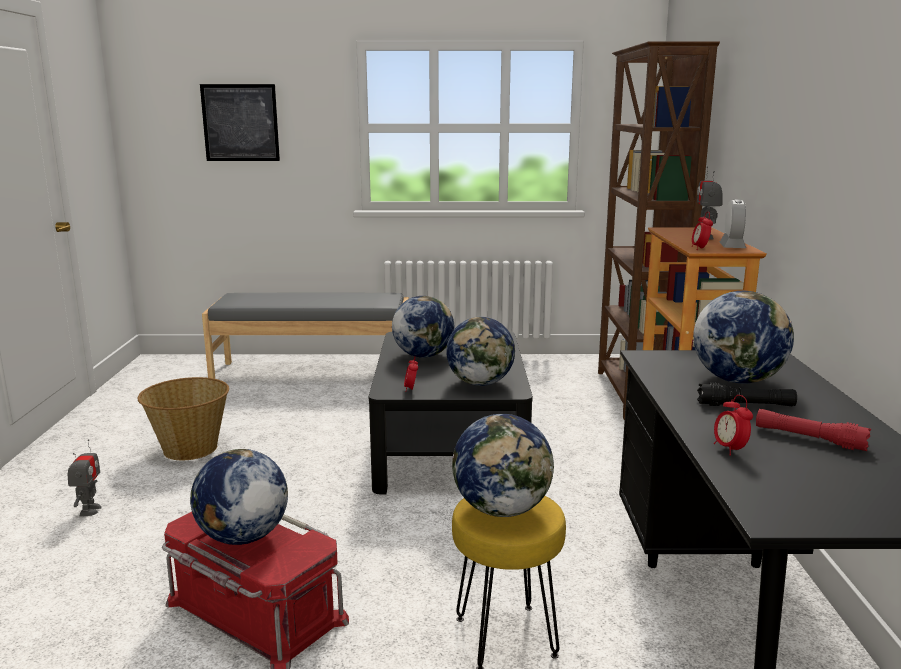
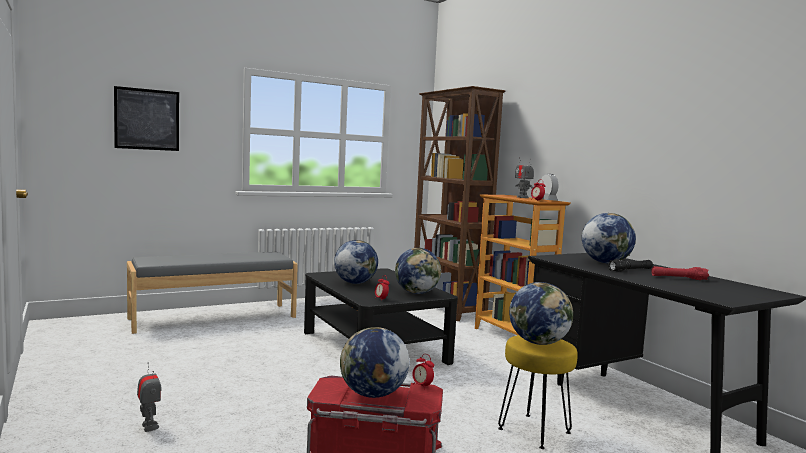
camera: 30 degrees left, 10 degrees down
(190, 448) = (179, 375): basket -> none
(729, 449) = (660, 284): alarm clock -> alarm clock (422, 386)

